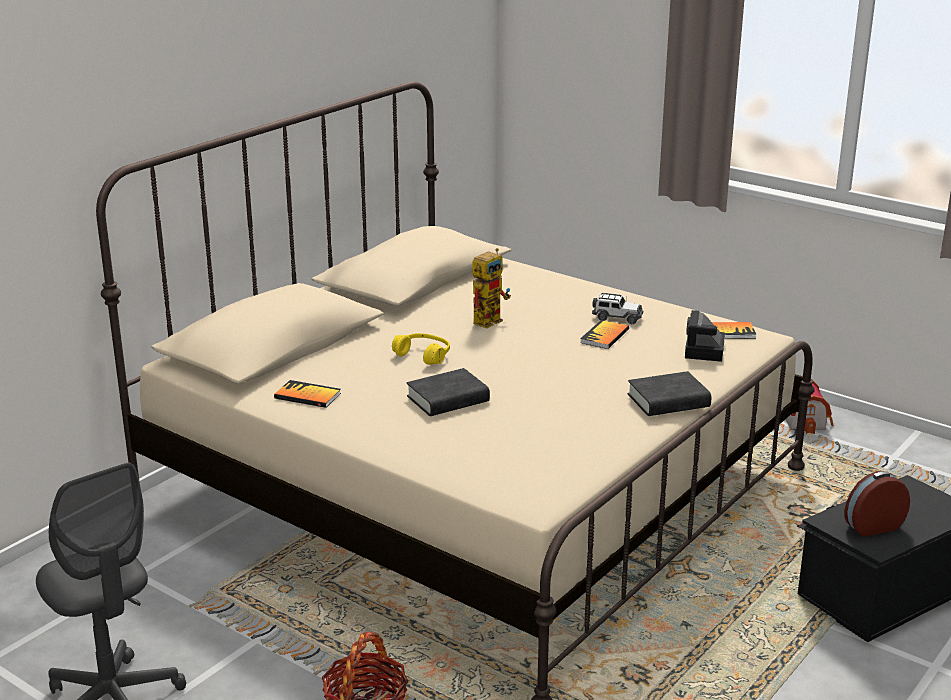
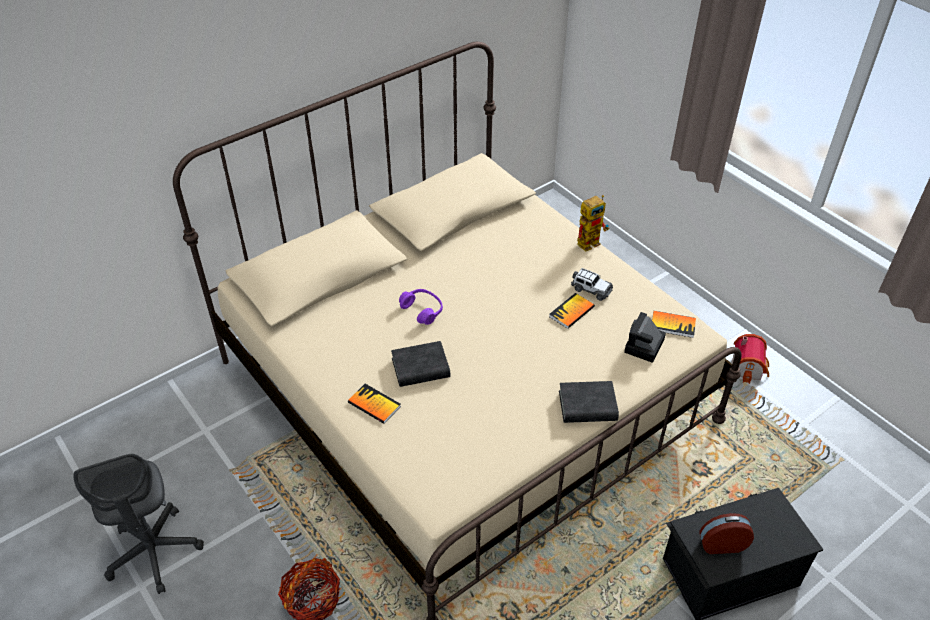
camera: 15 degrees right, 20 degrees up
(307, 396) = (320, 343): book -> book (374, 404)
(423, 355) = (422, 310): yellow headphones -> purple headphones
(490, 319) = (490, 273): toy robot -> toy robot (591, 241)

